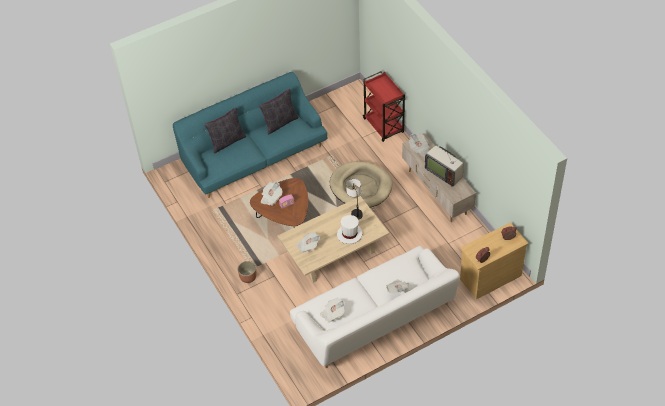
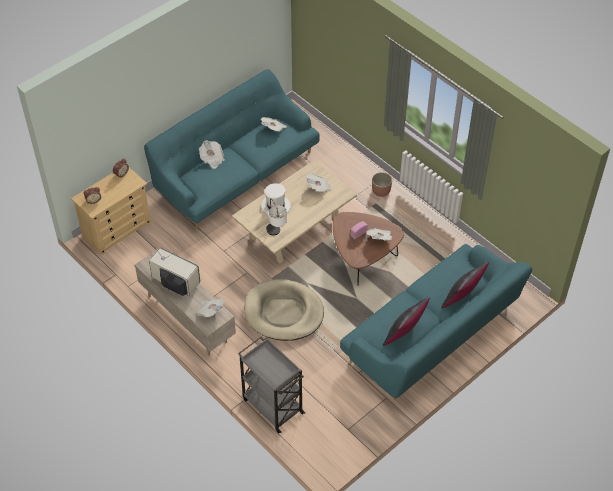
camera: 165 degrees right, 0 degrees up
(375, 318) = (235, 172): white sofa -> turquoise sofa
(384, 126) = (272, 405): red cart -> grey cart

